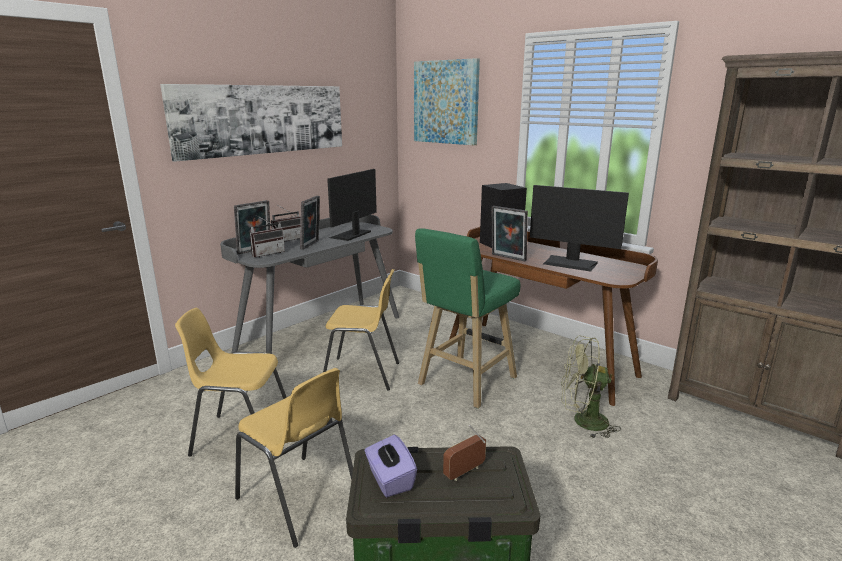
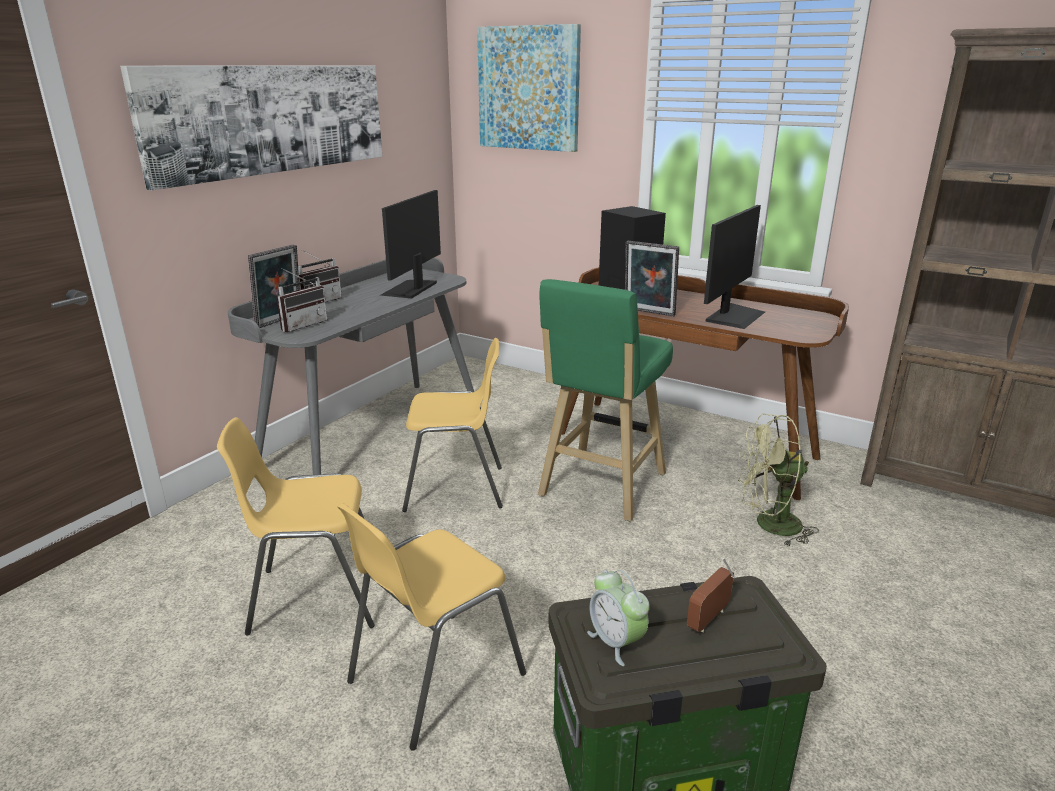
camera: 10 degrees left, 5 degrees up
(299, 500) = (433, 677): yellow chair -> yellow chair turned 105 degrees clockwise
(311, 245) = (361, 307): picture frame -> none
(390, 480) = (616, 642): purple tissue box -> alarm clock
(570, 263) = (734, 316): monitor -> monitor turned 75 degrees counterclockwise

